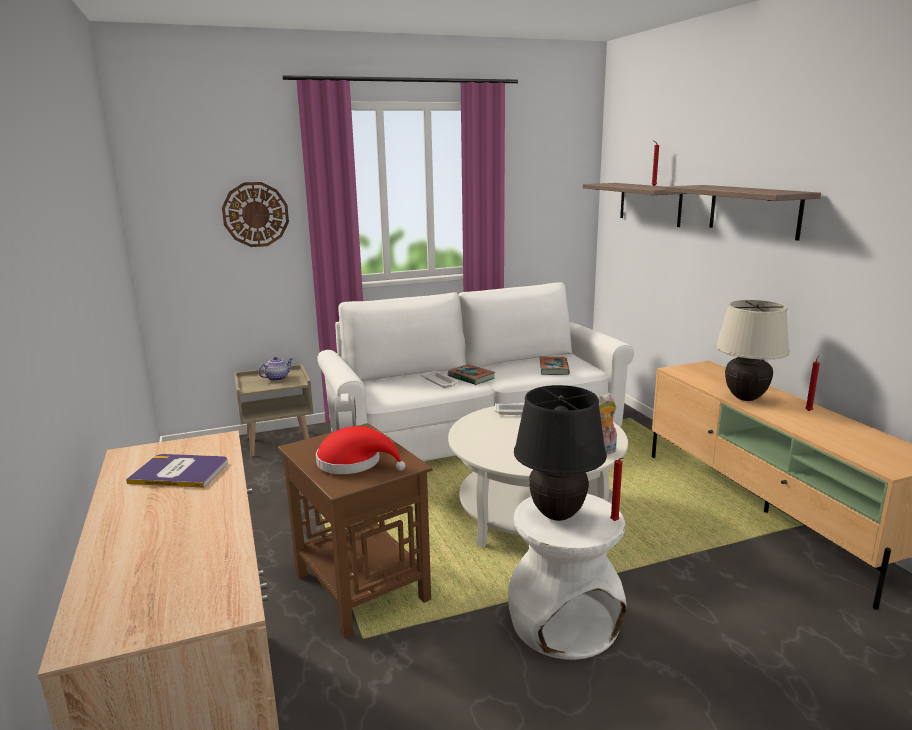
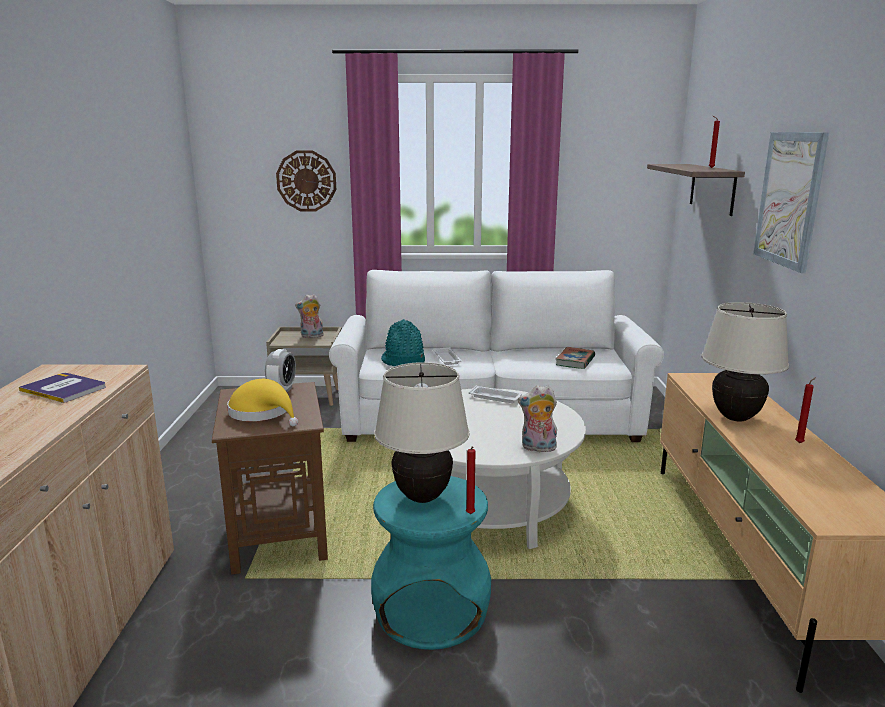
camera: 20 degrees right, 0 degrees up
(277, 378) = (311, 336): teapot -> plush toy
(354, 463) = (263, 413): red hat -> yellow hat
(400, 390) = (403, 361): none -> turquoise hat
(471, 377) = (481, 358): book -> none
(557, 515) = (422, 497): black table lamp -> beige table lamp
(564, 622) = (432, 611): white stool -> turquoise stool
(753, 211) = (789, 199): shelf -> picture

